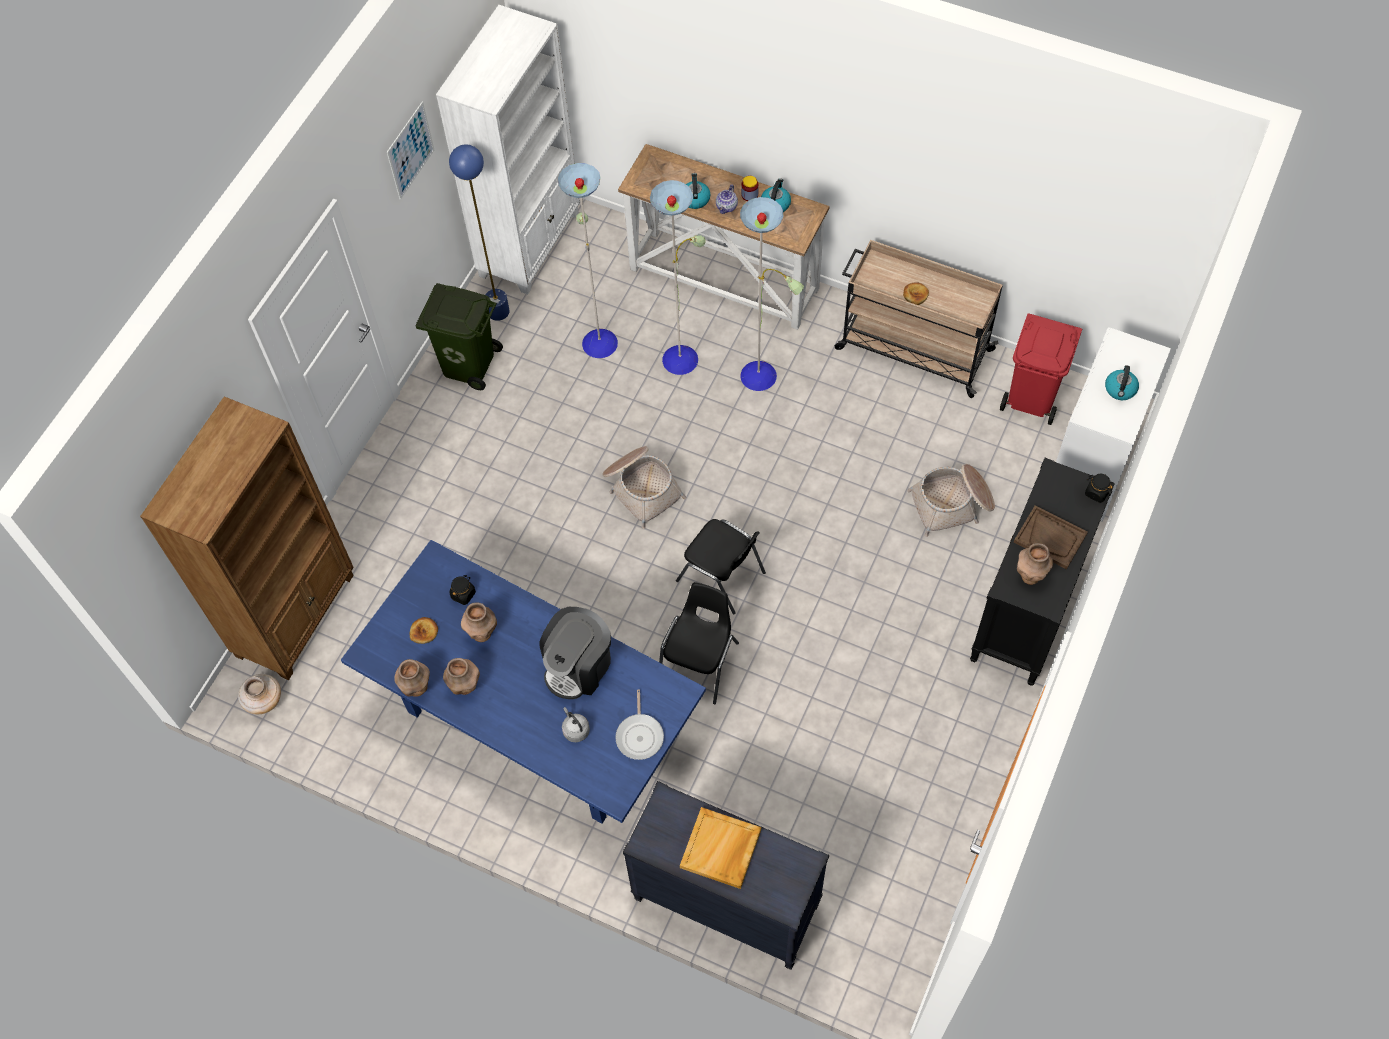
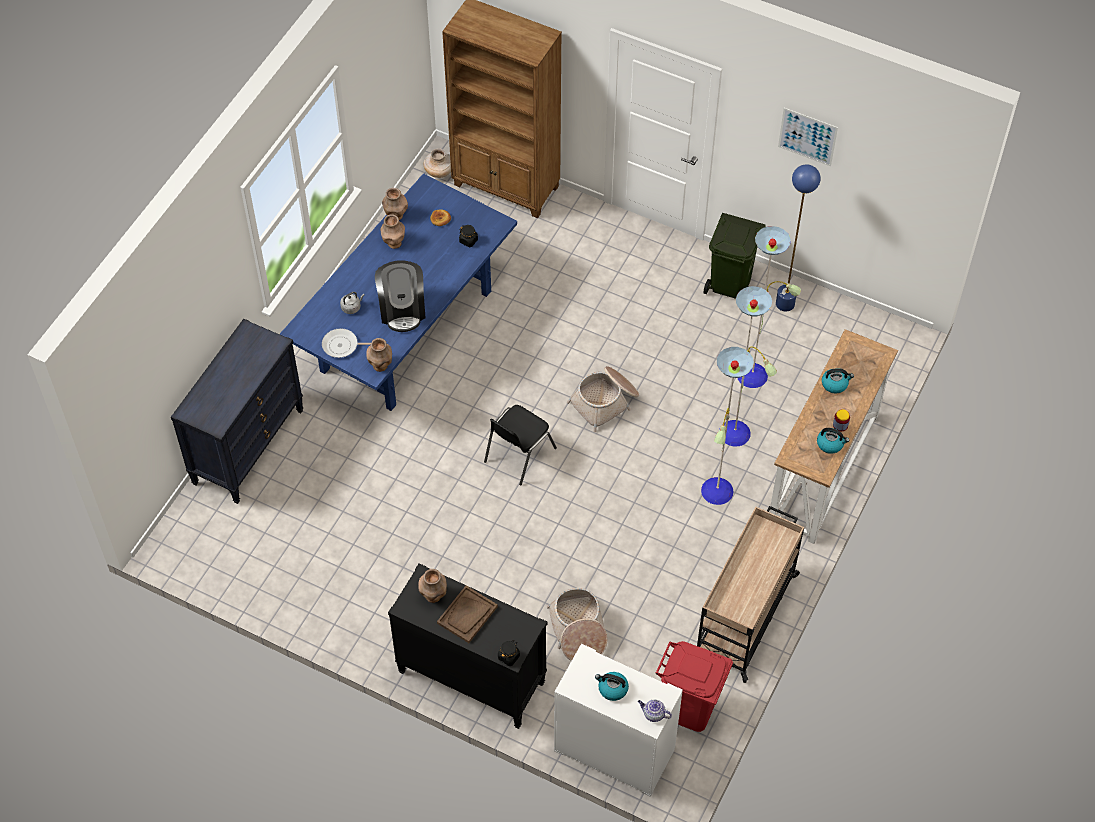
camera: 90 degrees right, 5 degrees down
(482, 633) = (435, 252): brown vase -> brown vase (380, 366)
(530, 244) = (859, 326): white bookcase -> none
(578, 666) = (402, 309): coffee machine -> coffee machine turned 135 degrees counterclockwise
(700, 662) = (444, 437): black chair -> none
(721, 849) = (235, 375): beige tray -> none
(726, 207) = (825, 407): teapot -> teapot (653, 714)
(915, 294) = (749, 565): bread -> none

